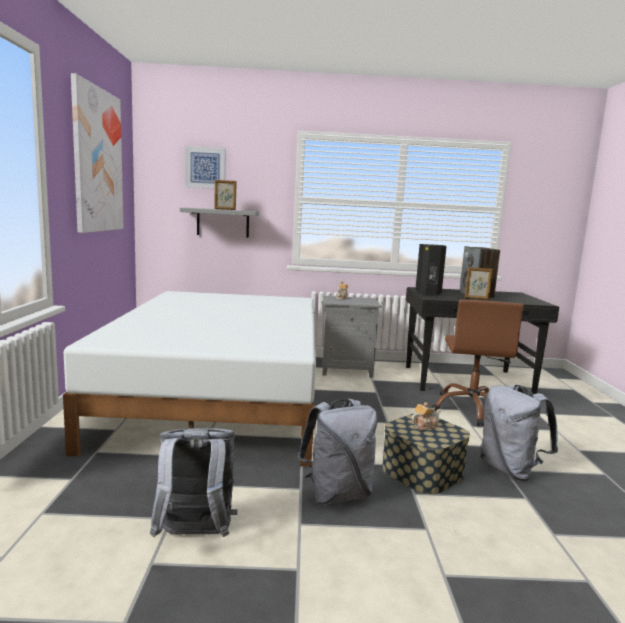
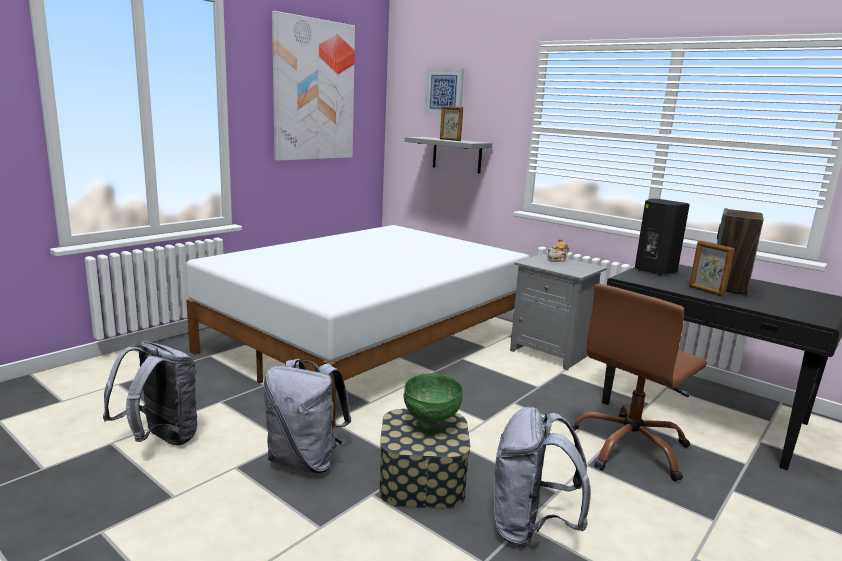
camera: 40 degrees right, 5 degrees up
(424, 426) = (430, 427): teapot -> green bowl

